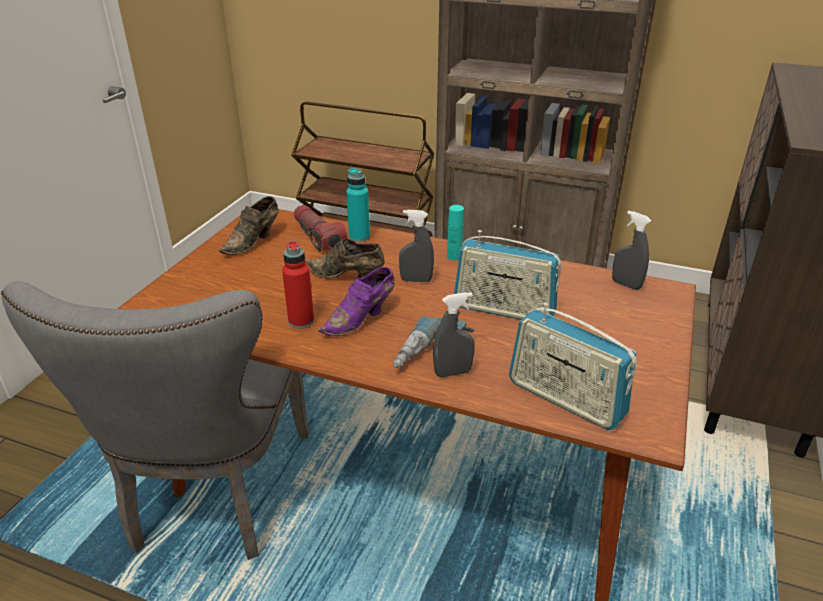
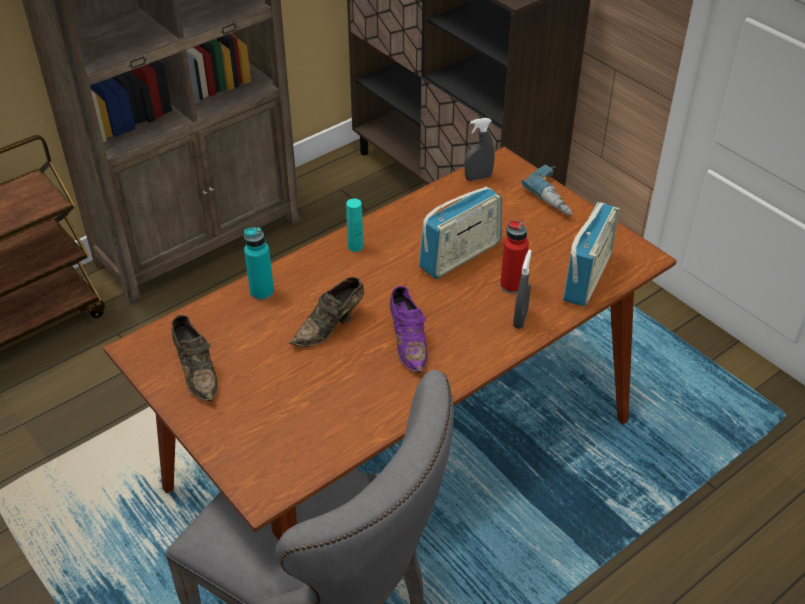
camera: 60 degrees left, 10 degrees up
(301, 321) = (381, 382): red bottle -> red bottle (512, 286)
(318, 237) = (234, 320): flashlight -> none
(416, 280) = (374, 286): grey spray bottle -> none
(432, 353) = (488, 320): power drill -> power drill (556, 196)
(565, 399) = (587, 277): radio -> radio turned 45 degrees counterclockwise

